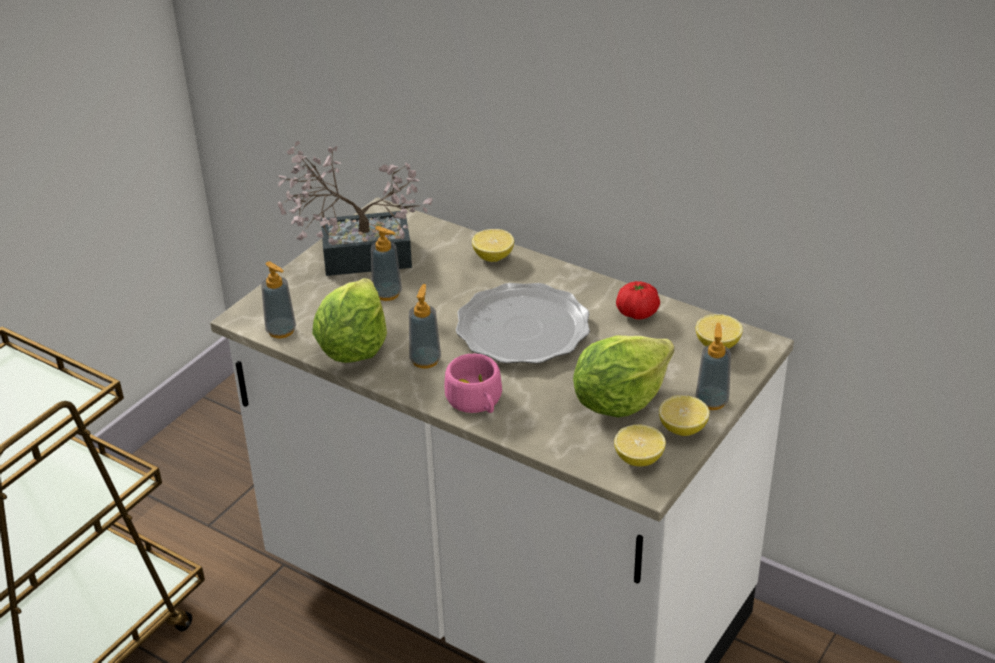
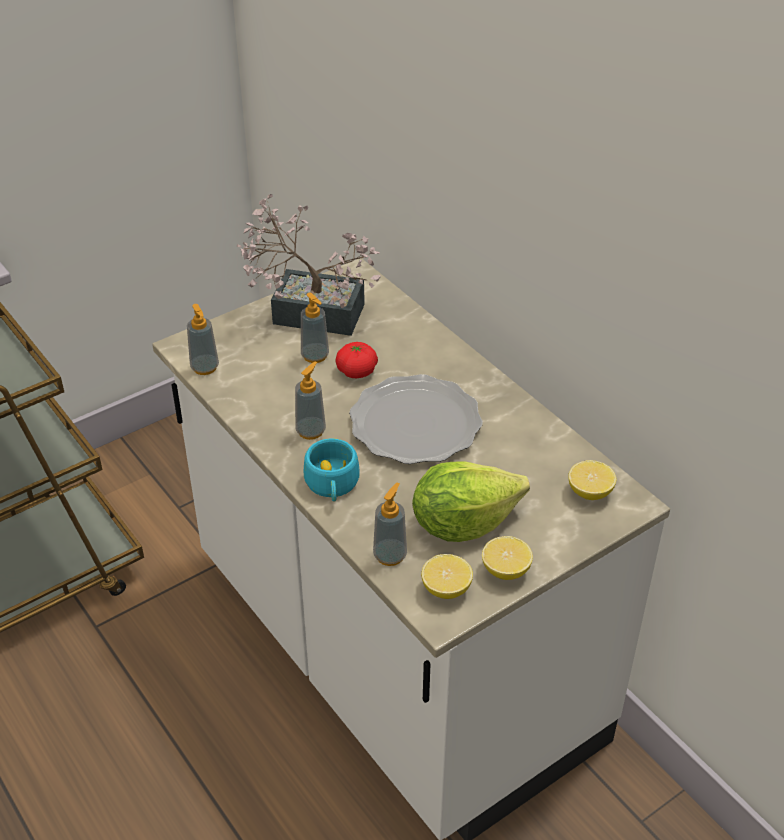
camera: 20 degrees right, 5 degrees up
(353, 347) = (256, 401): lettuce -> none
(476, 402) = (332, 485): pink cup -> turquoise cup
(493, 257) = (430, 344): lemon -> none
(637, 313) = (531, 437): tomato -> tomato (357, 371)
(711, 401) = (550, 550): soap dispenser -> soap dispenser (390, 555)

